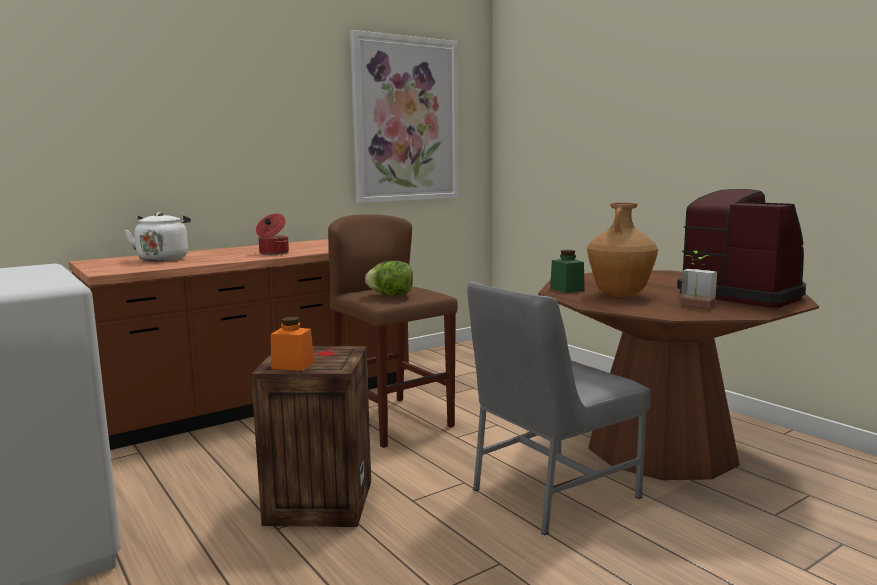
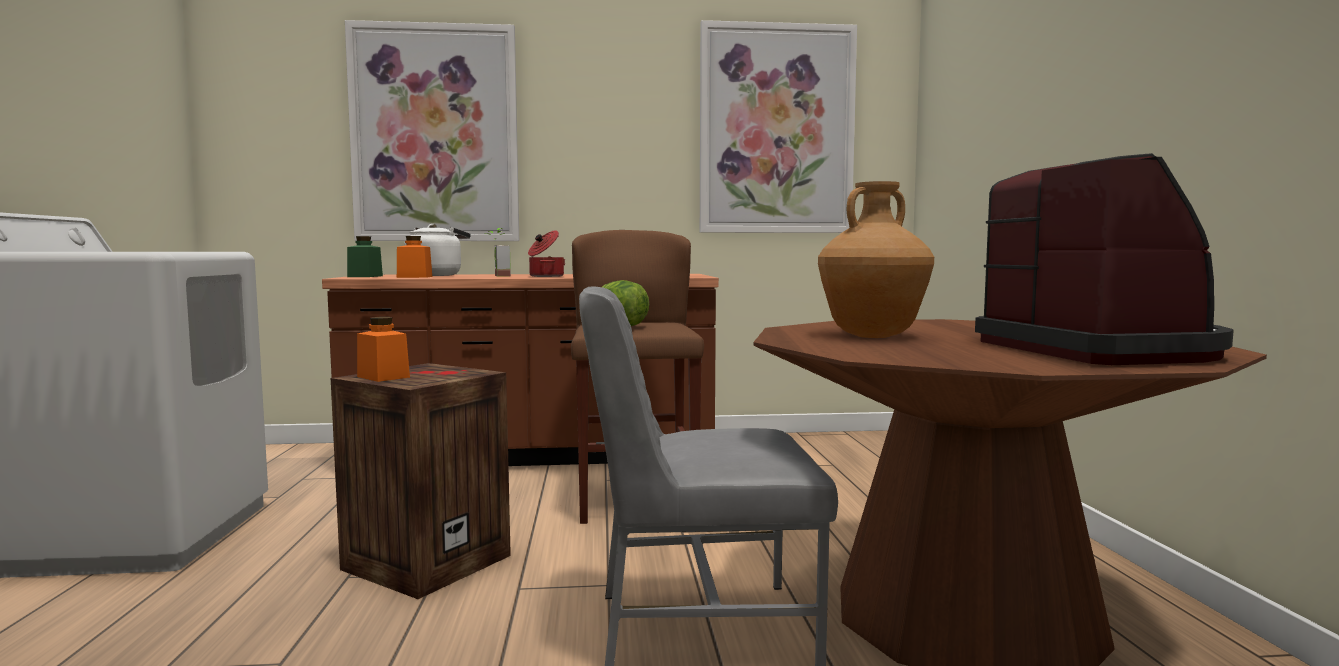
camera: 30 degrees right, 5 degrees down
(127, 122) = (435, 134): none -> picture
(165, 265) = (414, 277): none -> orange jar
(567, 289) = (817, 327): green jar -> green jar (365, 276)
(695, 305) = (954, 352): potted plant -> potted plant (497, 276)

